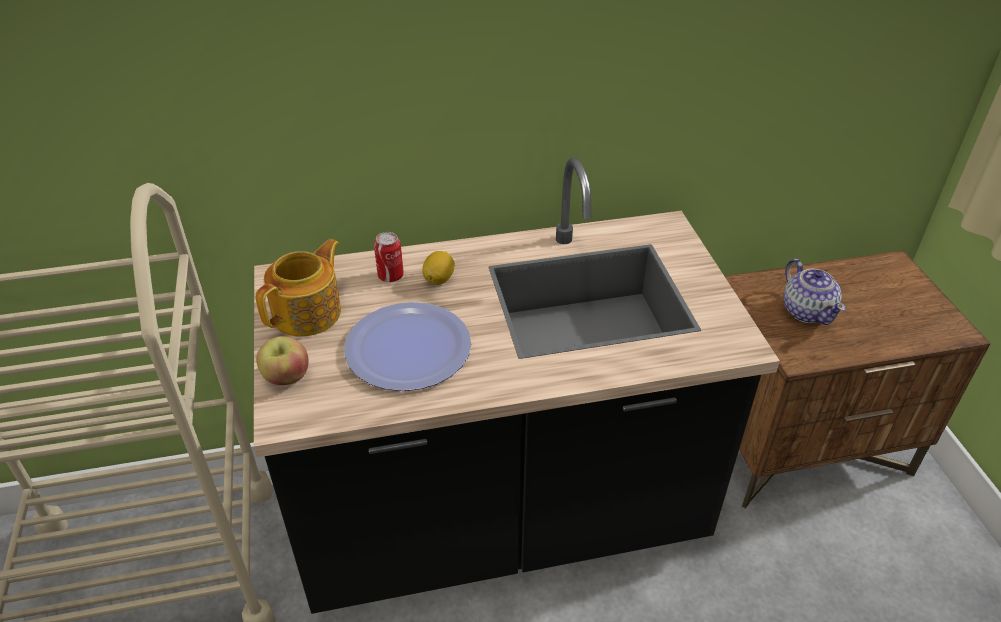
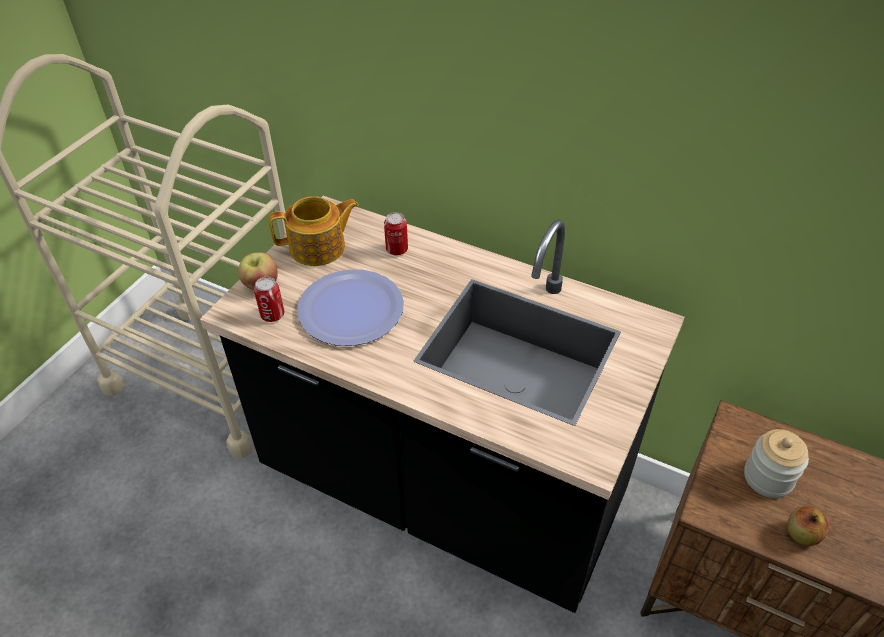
camera: 40 degrees right, 5 degrees up
(333, 397) = (272, 315): none -> can
(439, 279) = (426, 269): lemon -> none
(807, 311) = (768, 477): teapot -> jar
(864, 335) = (801, 534): none -> apple

